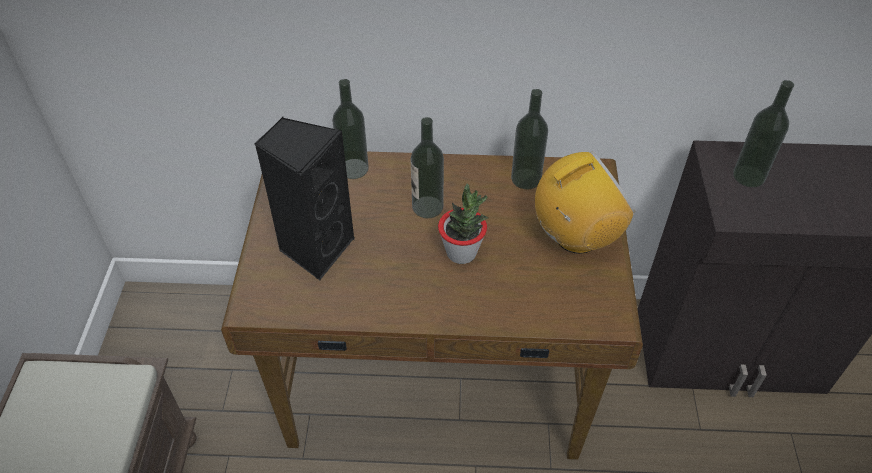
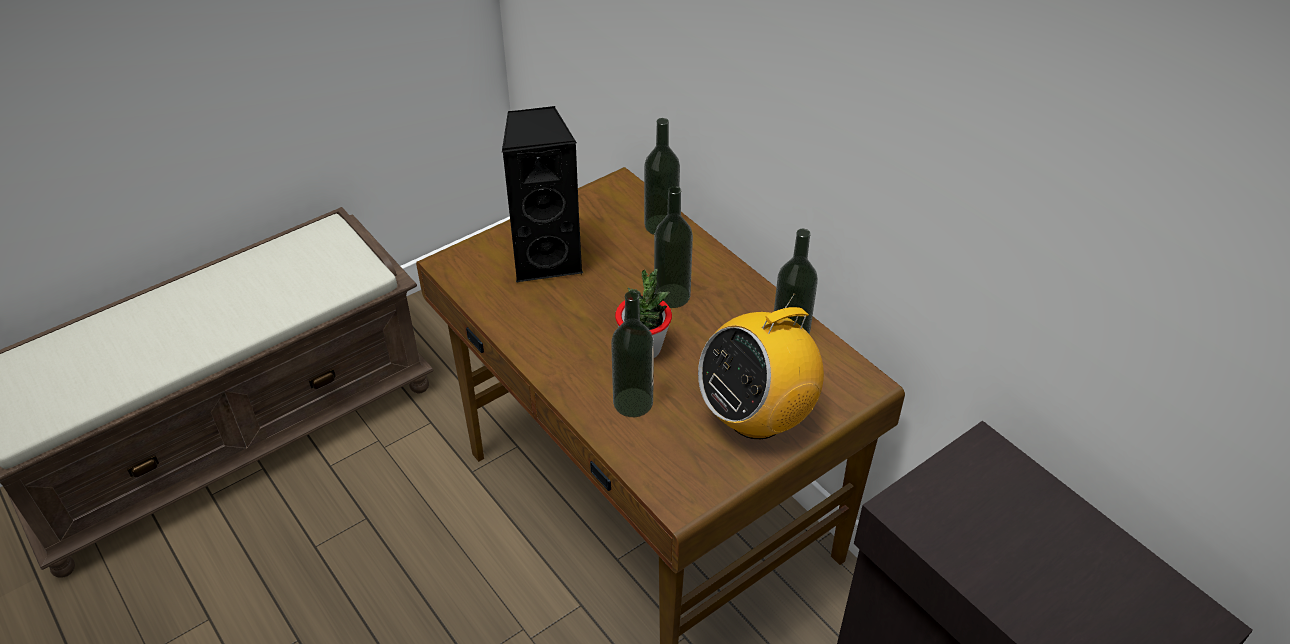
camera: 50 degrees right, 5 degrees down
(576, 237) = (757, 416): radio -> radio turned 120 degrees clockwise
(748, 176) = (986, 494): bottle -> bottle (633, 402)

